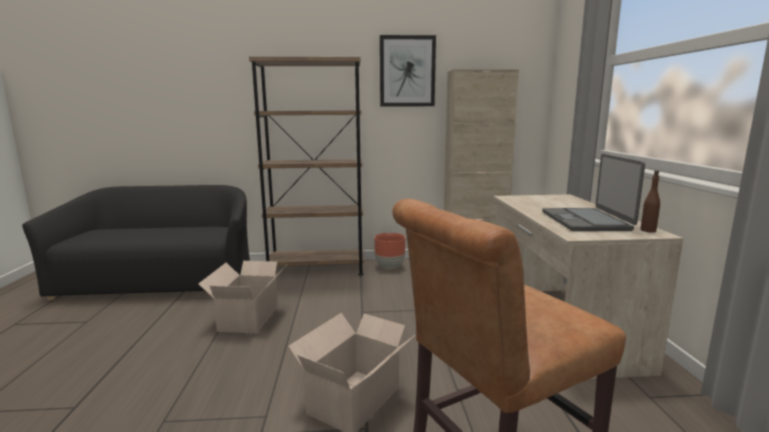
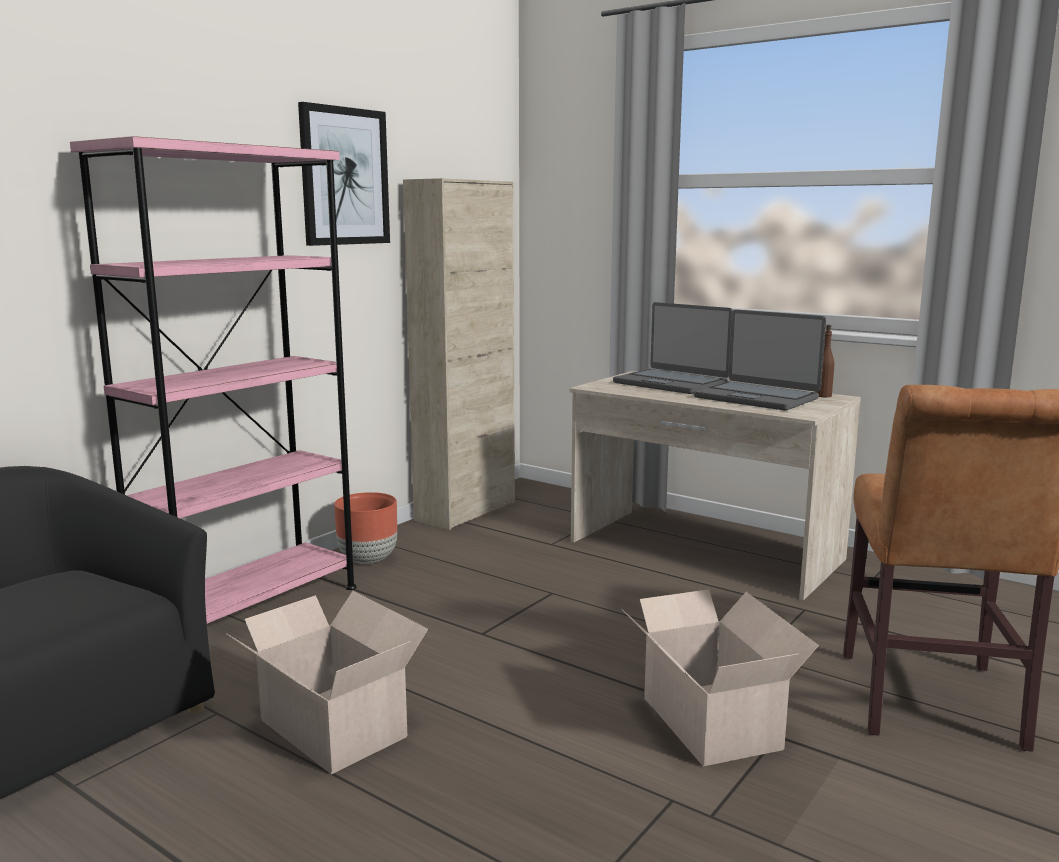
camera: 50 degrees left, 0 degrees up
(316, 269) = (250, 610): brown bookcase -> pink bookcase
(563, 203) = (671, 383): none -> laptop

